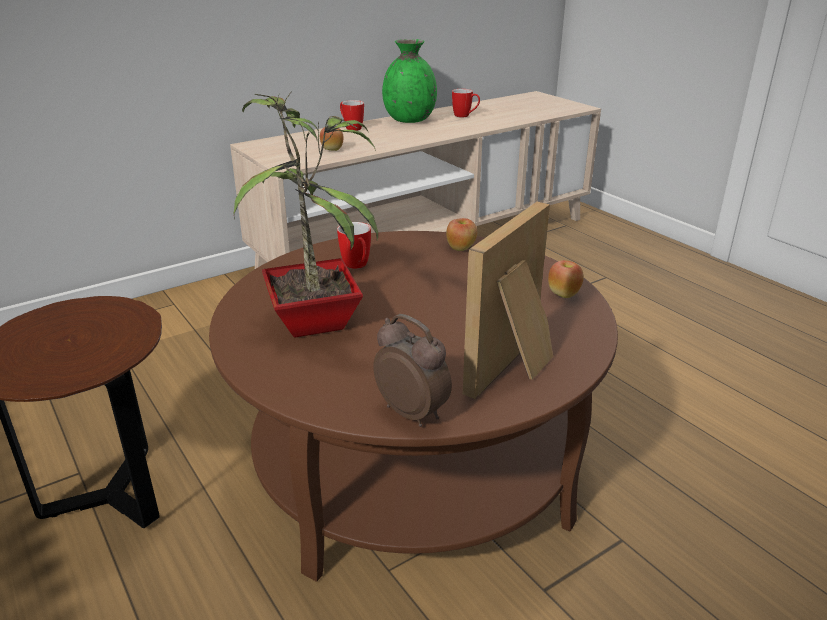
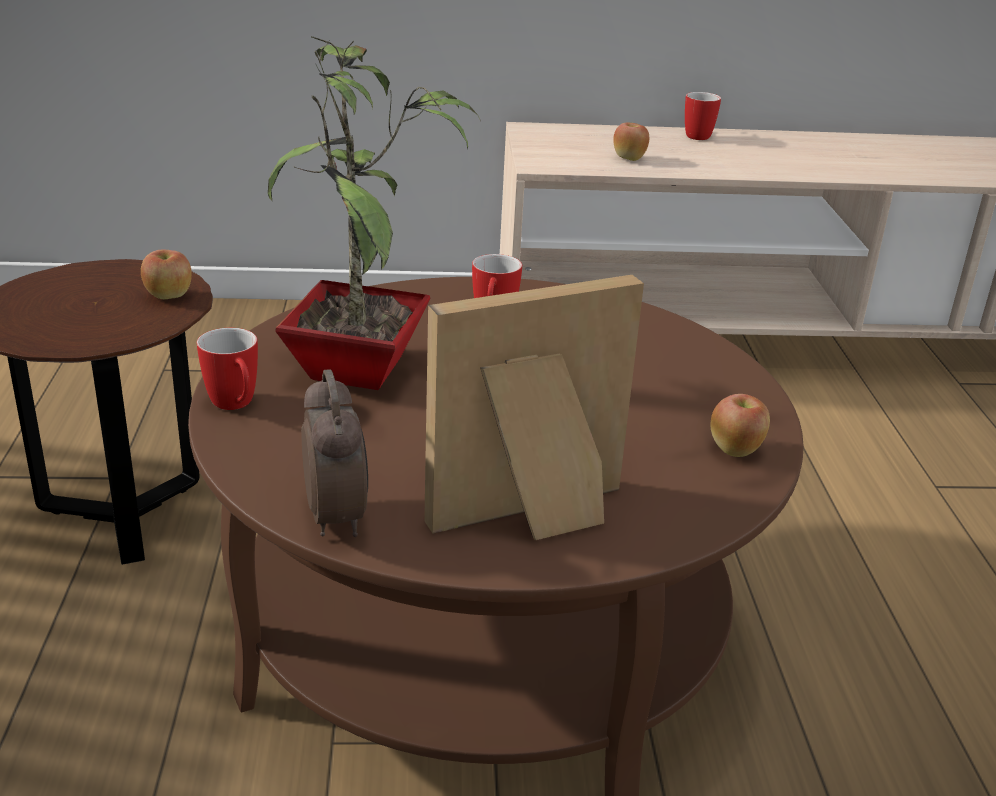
camera: 30 degrees right, 0 degrees up
(409, 120) = (798, 142): green vase -> none
(461, 248) = (664, 340): apple -> apple (168, 296)
(465, 116) = (898, 154): mug -> mug (236, 406)

